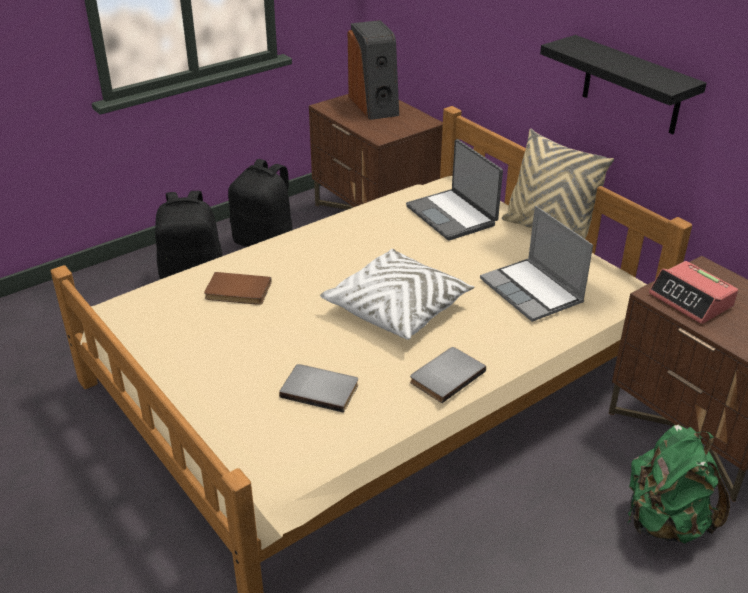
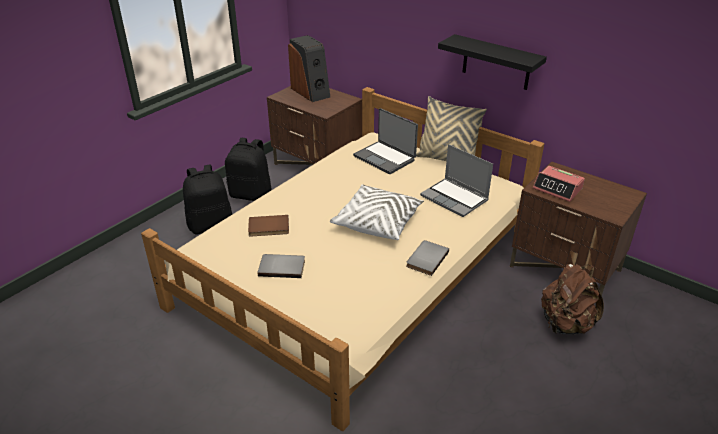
camera: 15 degrees left, 0 degrees up
(320, 389) = (352, 280): grey book -> grey book (282, 267)
(665, 522) = (565, 324): green backpack -> brown backpack

